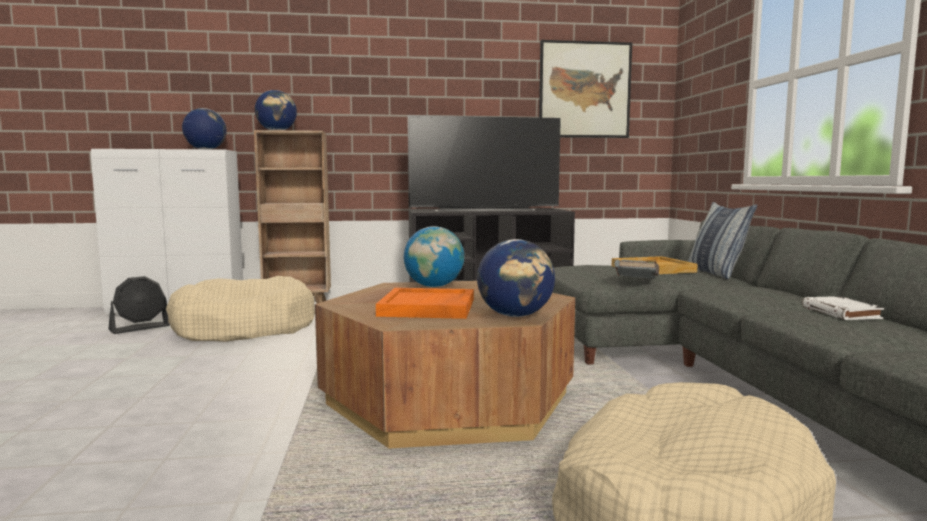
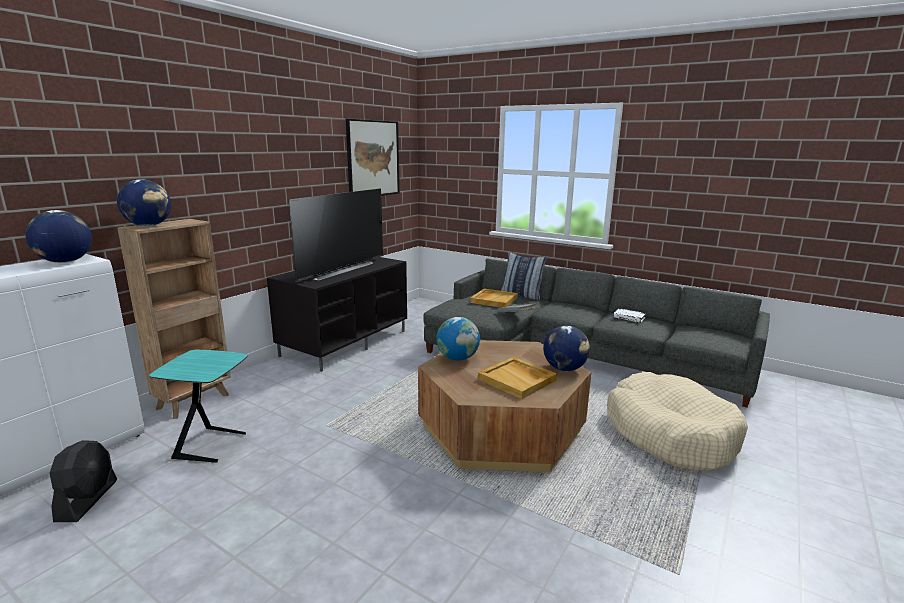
camera: 50 degrees left, 10 degrees up
(244, 328) = (213, 445): beige dog bed -> turquoise side table
(428, 308) = (517, 380): orange tray -> beige tray

